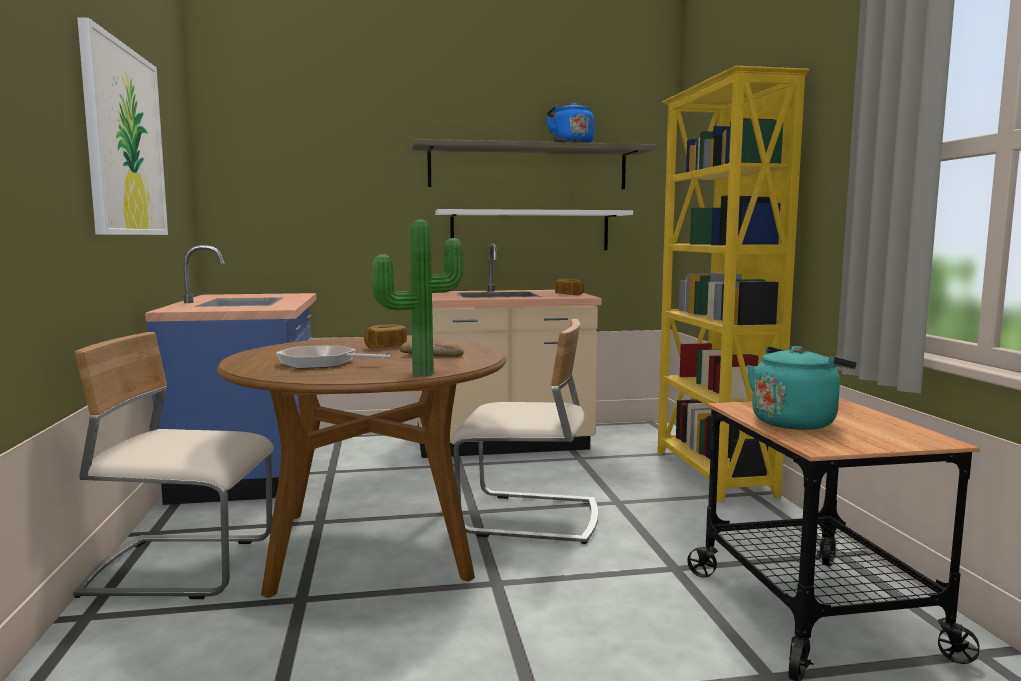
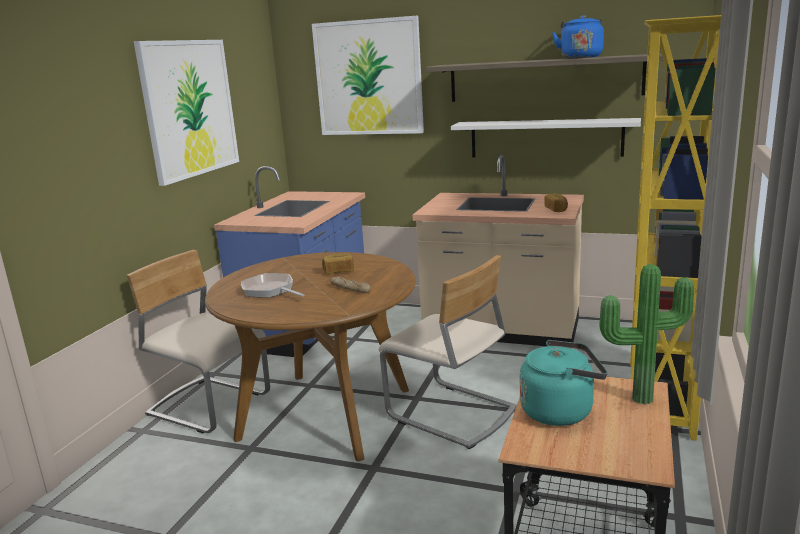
camera: 30 degrees right, 10 degrees up
(324, 154) = (368, 78): none -> picture
(421, 372) = (309, 314): potted plant -> potted plant (640, 397)

